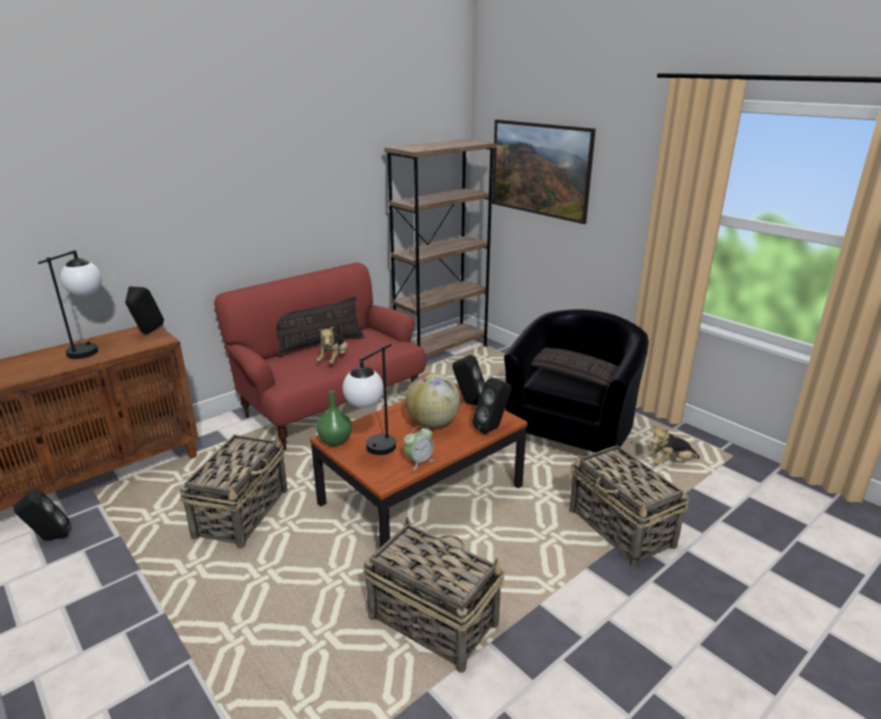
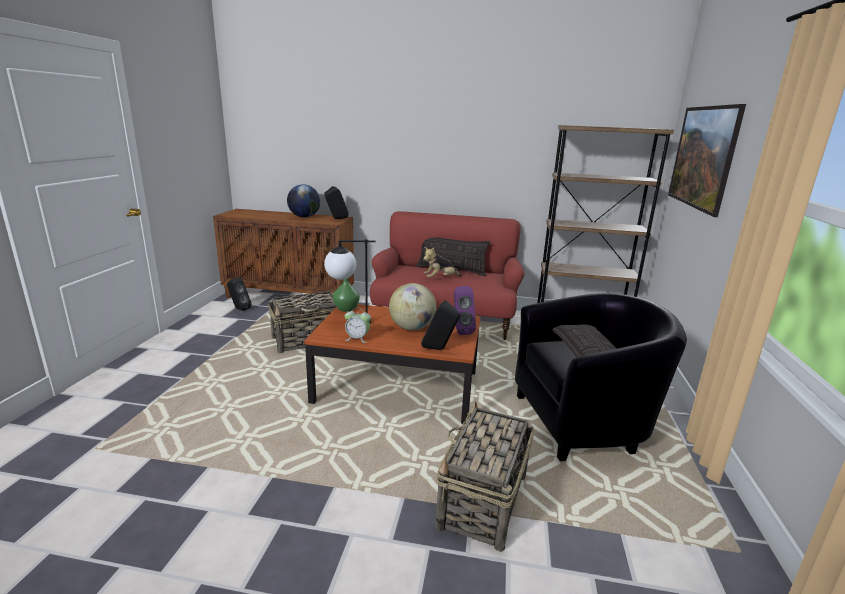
camera: 50 degrees right, 5 degrees down
(92, 348) = (304, 217): table lamp -> globe
(432, 619) = (274, 442): basket -> none
(469, 403) = (460, 331): black speaker -> purple speaker
(670, 463) = (639, 502): plush toy -> none

